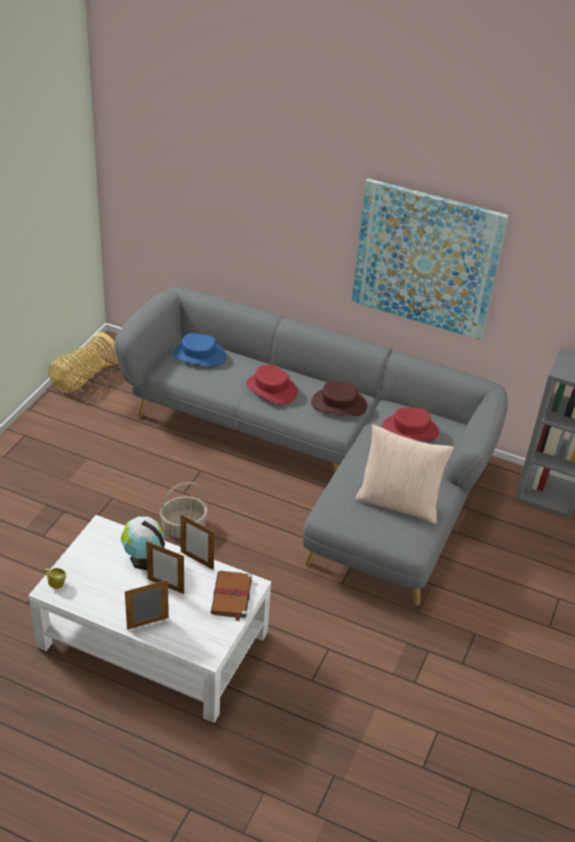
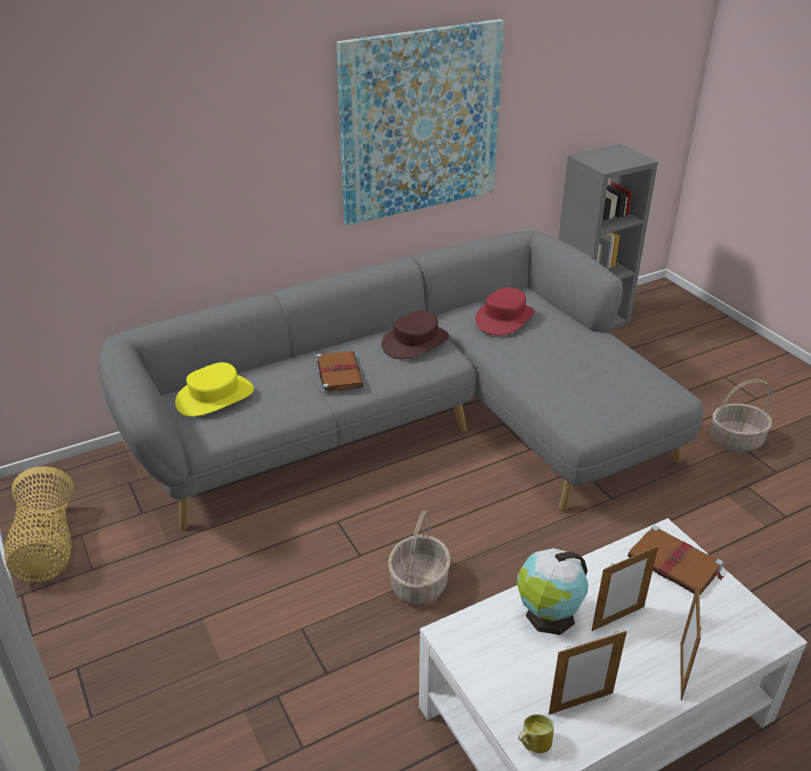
camera: 50 degrees left, 5 degrees down
(197, 560) = (588, 565): picture frame -> picture frame (580, 703)
(199, 355) = (215, 397): blue hat -> yellow hat
(271, 389) = (339, 373): red hat -> brown book
(398, 502) = (606, 372): beige pillow -> none
(478, 629) = (736, 440): none -> basket

